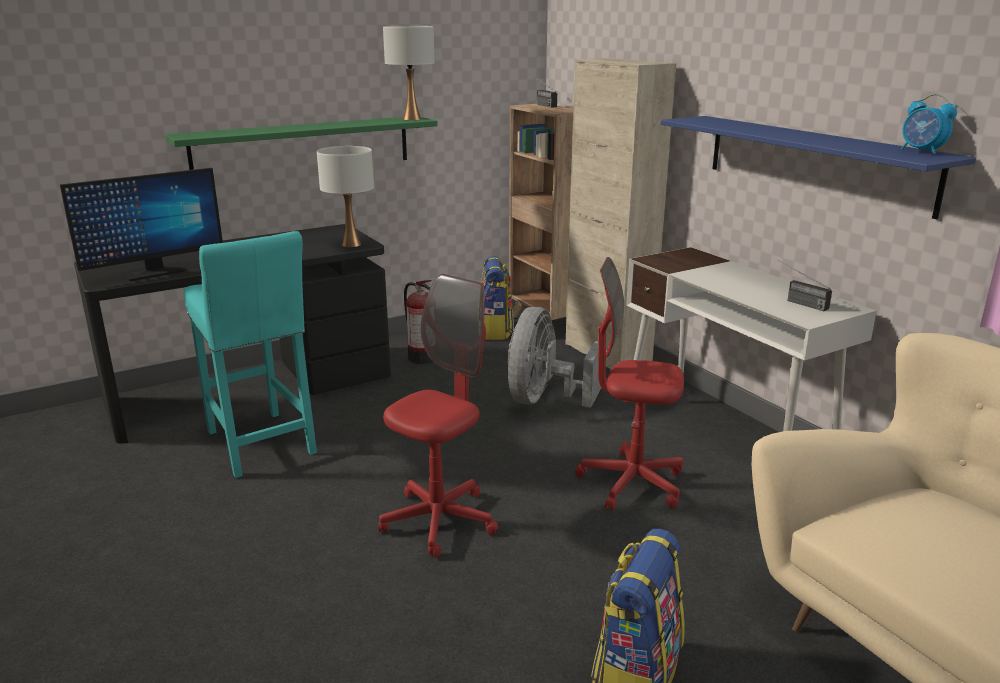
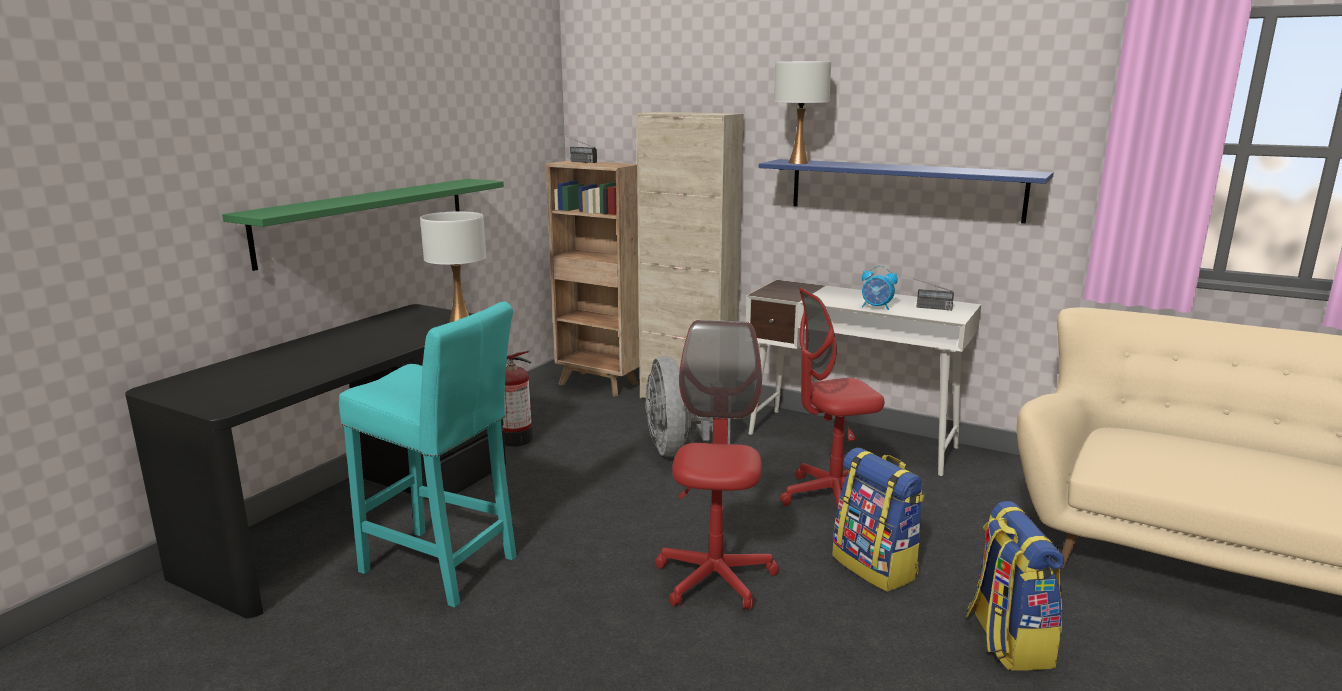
camera: 30 degrees left, 5 degrees down
(154, 272) = (272, 384): monitor -> none
(412, 119) = (473, 181): white table lamp -> white table lamp (798, 163)
(495, 331) = (559, 399): backpack -> backpack (876, 567)
(922, 152) = (1014, 171): alarm clock -> alarm clock (876, 307)

